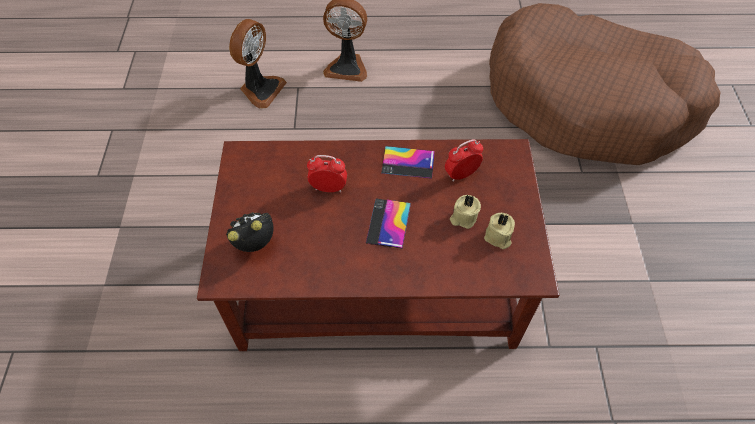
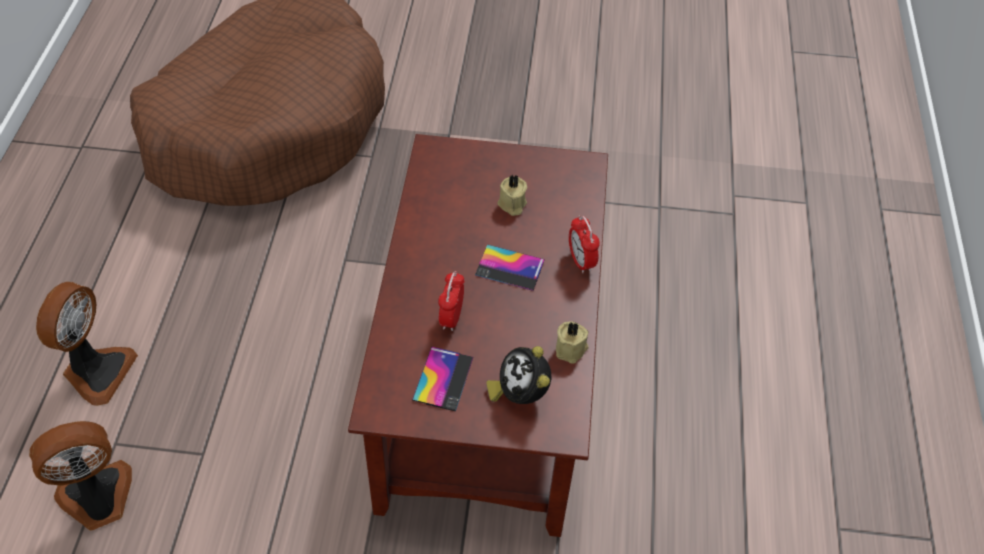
camera: 85 degrees left, 5 degrees down
(260, 89) = (98, 499): fan -> fan turned 60 degrees counterclockwise
(408, 162) = (428, 239): phone -> phone (443, 379)
(461, 174) = (454, 196): alarm clock -> alarm clock (581, 261)
(498, 237) = (540, 182): beige candle -> beige candle (571, 349)

